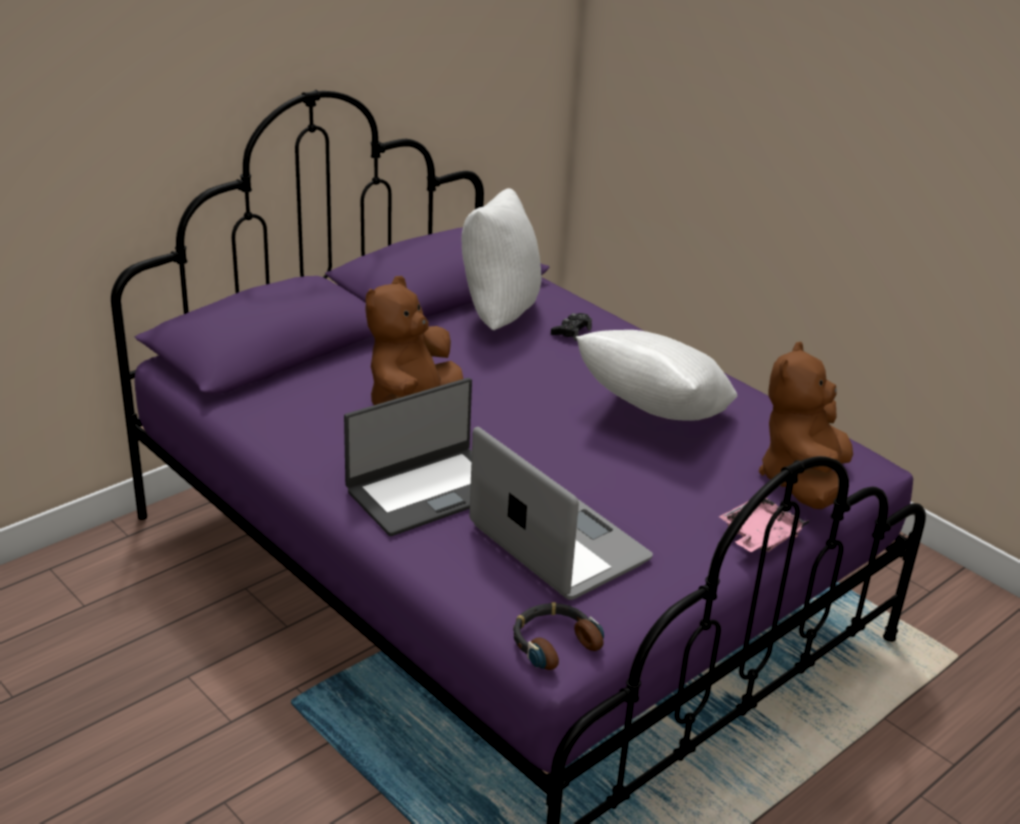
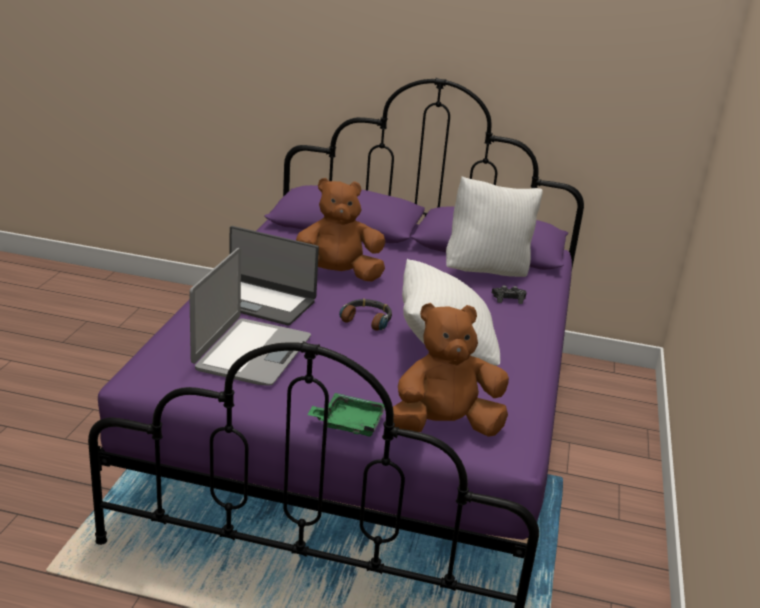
camera: 55 degrees right, 5 degrees down
(553, 642) = (149, 375): headphones -> headphones (367, 319)
(759, 535) = (349, 423): pink tray -> green tray

